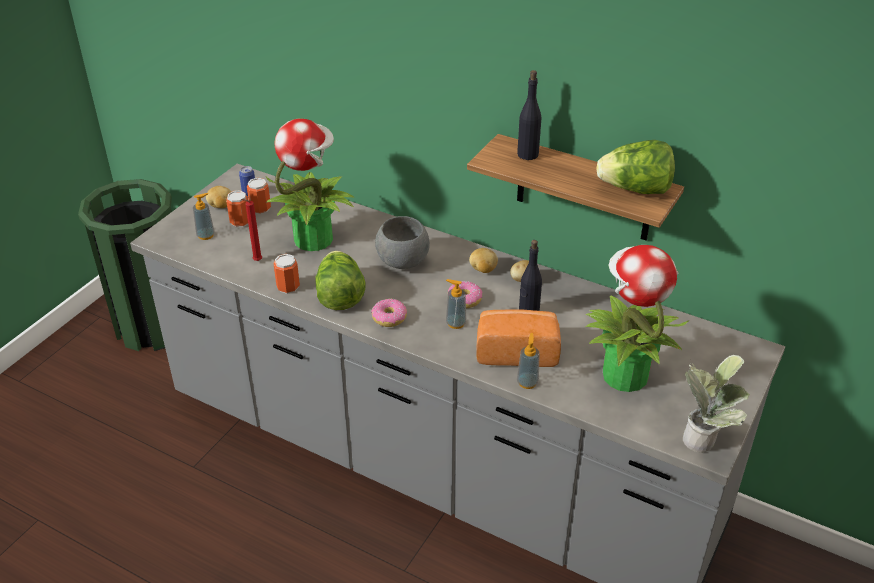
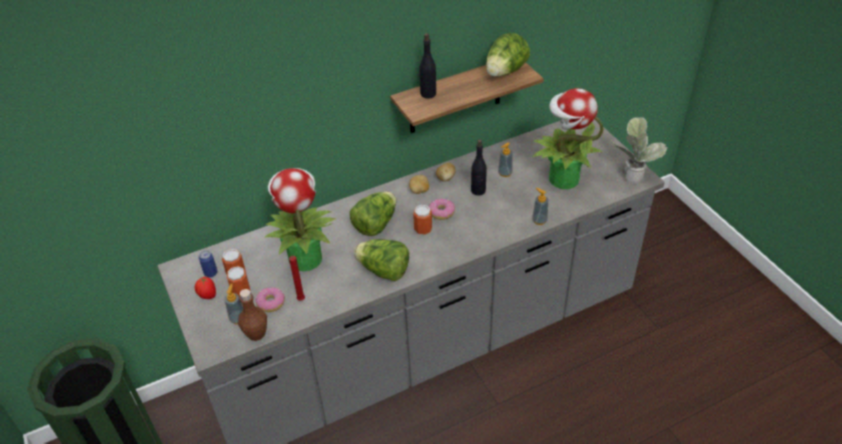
camera: 55 degrees left, 5 degrees up
(195, 254) = (256, 333): none -> brown bottle
(220, 206) = (207, 296): potato -> tomato
(288, 287) = (348, 294): can -> can (423, 229)
(389, 318) = (428, 255): donut -> donut (271, 303)
(402, 262) = (375, 224): grey bowl -> lettuce
(456, 323) = (461, 227): soap dispenser -> soap dispenser (505, 173)
(516, 351) = (508, 212): bread -> none

